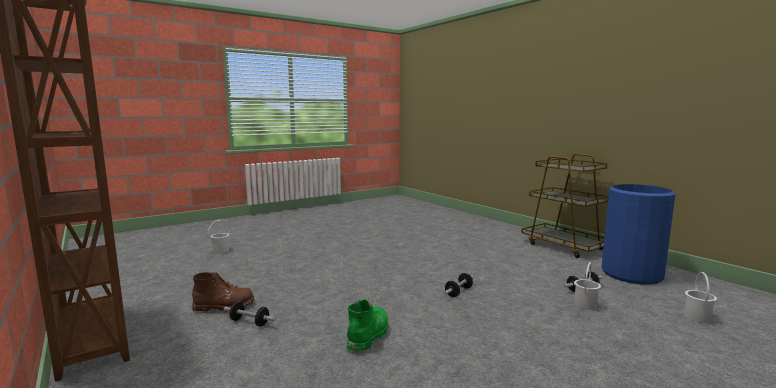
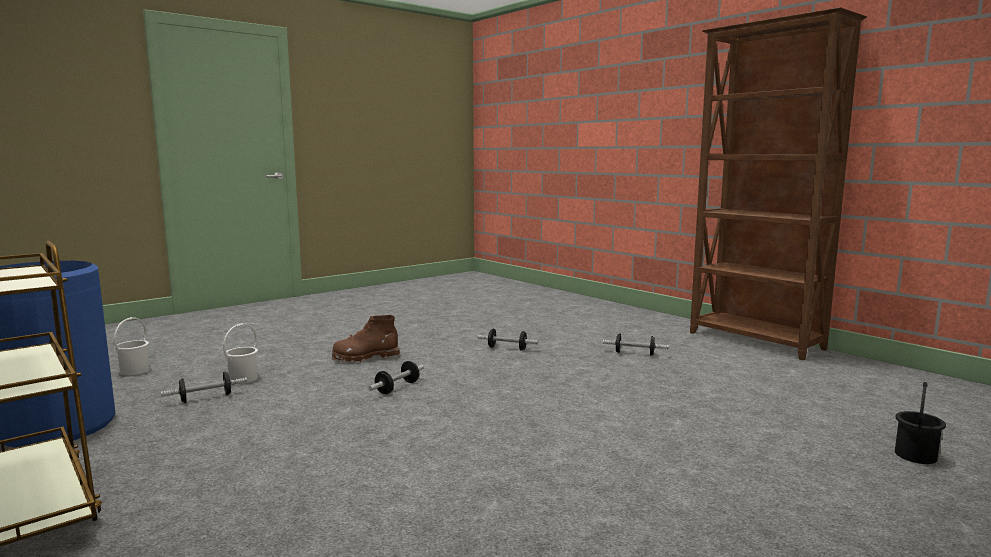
camera: 175 degrees right, 0 degrees up
(220, 251) = (916, 455): white bucket -> black bucket
(224, 307) = (686, 363): brown boot -> brown boot (365, 358)
(368, 336) = (507, 348): green boot -> dumbbell

